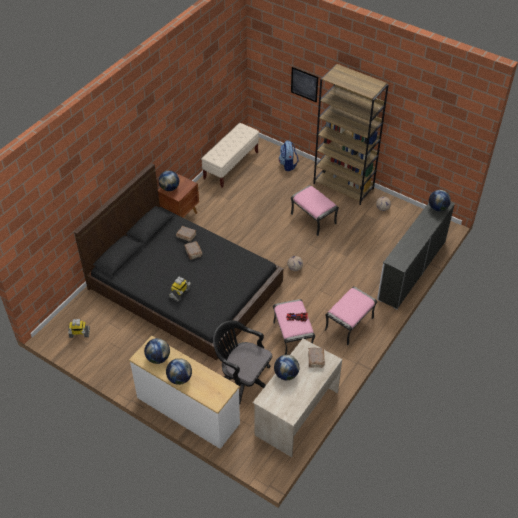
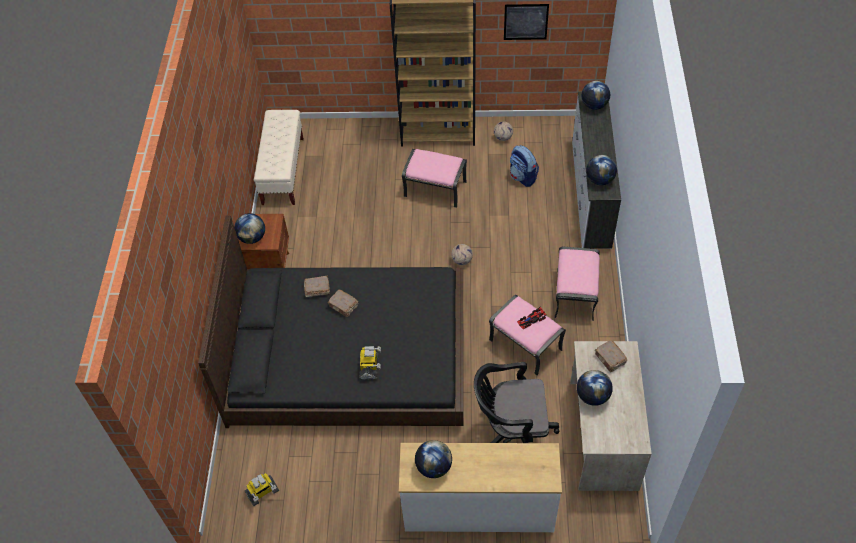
camera: 30 degrees left, 5 degrees up
(179, 378) = (481, 477): globe -> globe (599, 180)
(288, 165) = (352, 137): backpack -> backpack (523, 177)
(304, 84) = (346, 22): picture -> picture (525, 21)

